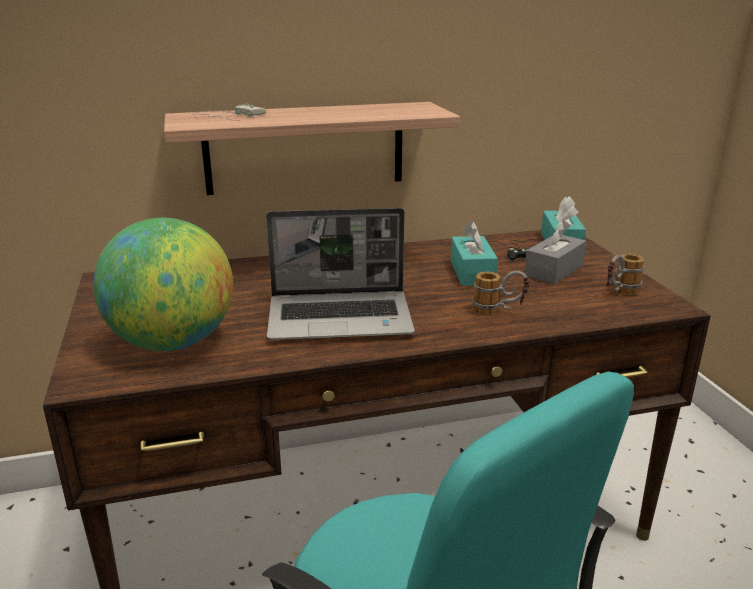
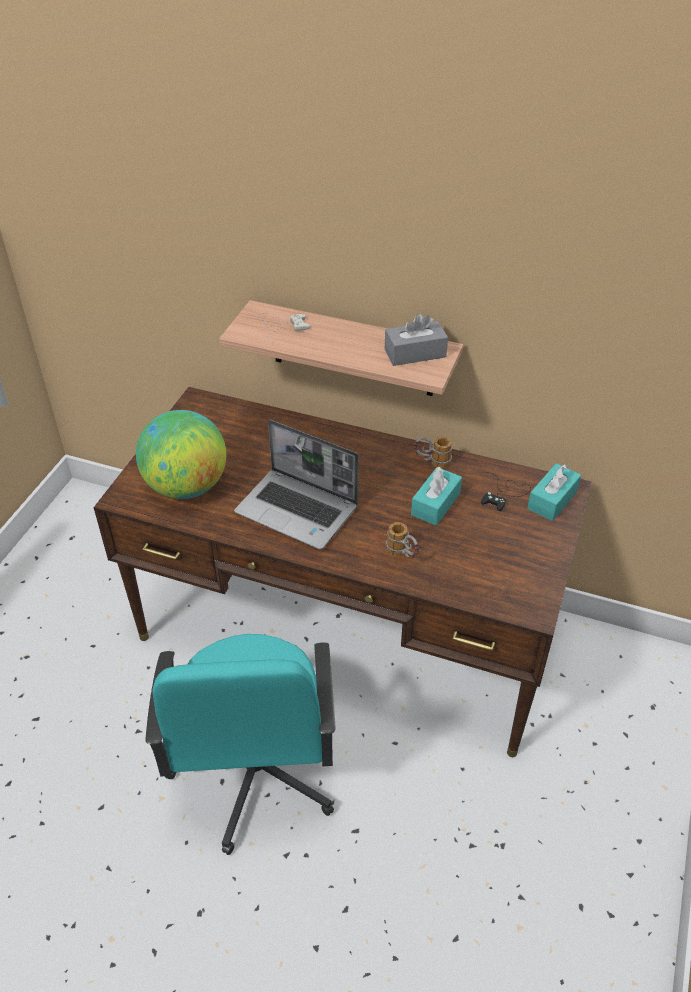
camera: 35 degrees right, 20 degrees up
(553, 270) = (500, 530): grey tissue box -> grey tissue box (415, 353)
(619, 293) = (516, 579): mug -> mug (431, 462)

